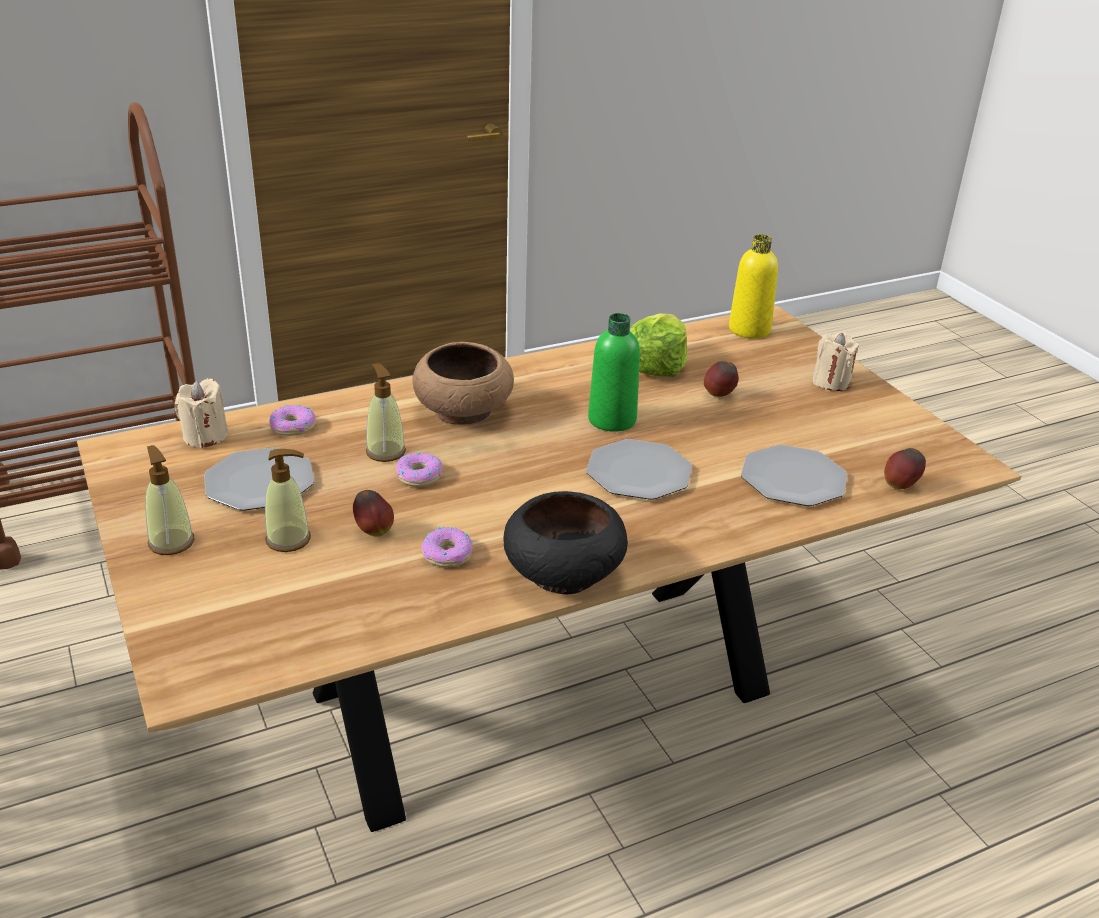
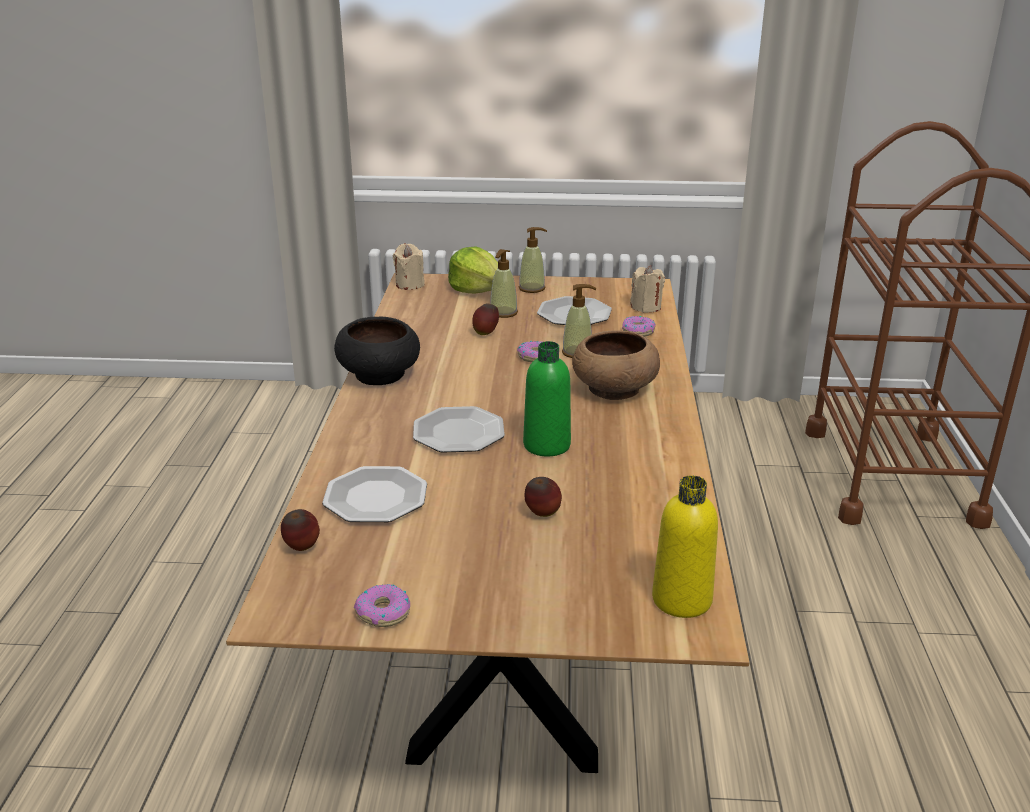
camera: 120 degrees right, 5 degrees down
(448, 554) = (439, 348): donut -> donut (383, 612)
(655, 365) = (632, 500): lettuce -> lettuce (477, 290)
(831, 382) = (511, 603): beige candle -> beige candle (410, 284)

